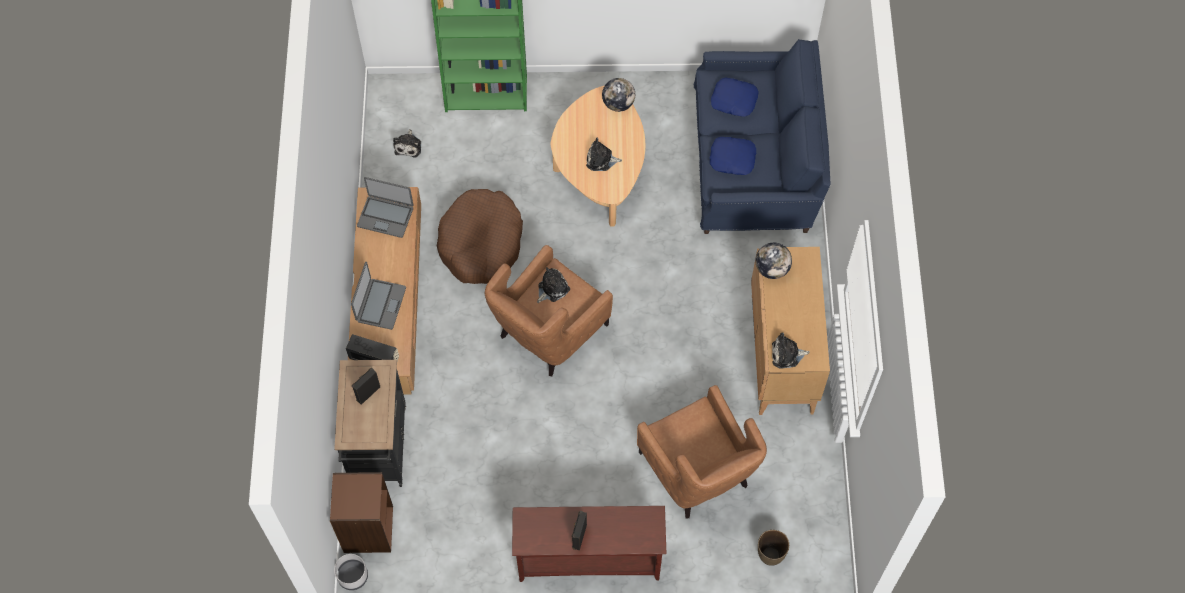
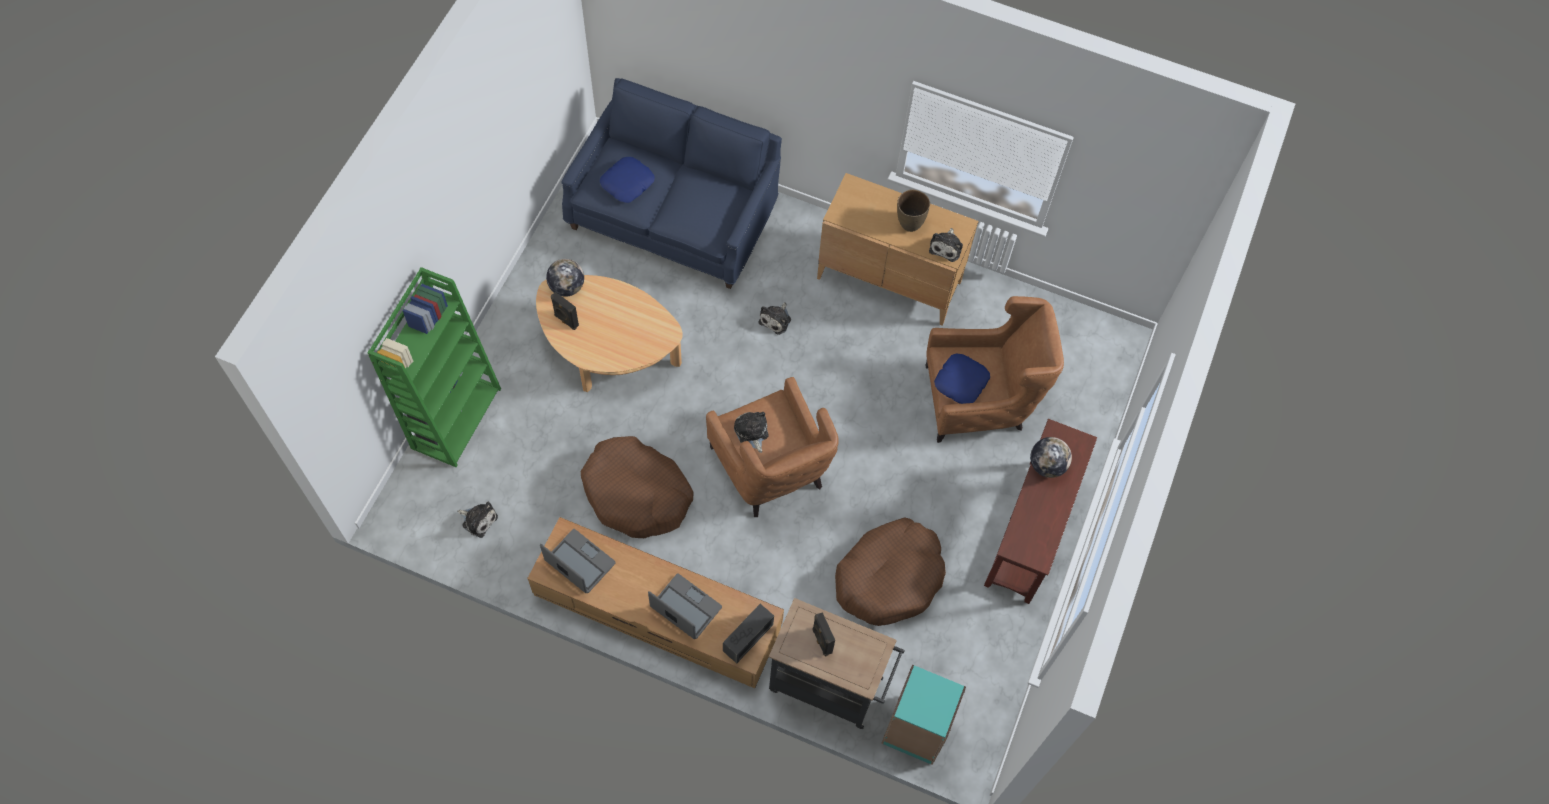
camera: 70 degrees left, 0 degrees up
(352, 576) = (961, 765): grey planter -> none
(367, 529) = (915, 730): brown bookcase -> turquoise bookcase
(385, 216) = (579, 562): laptop -> laptop turned 90 degrees counterclockwise
(493, 459) = (889, 577): none -> brown dog bed
(578, 536) = (1051, 506): black speaker -> black speaker (566, 321)
(601, 160) = (624, 329): plush toy -> plush toy (776, 319)
(732, 158) = (692, 212): blue pillow -> blue pillow (960, 381)
(770, 555) = (1085, 377): brown vase -> brown vase (909, 224)
(772, 269) = (851, 220): globe -> globe (1046, 465)

